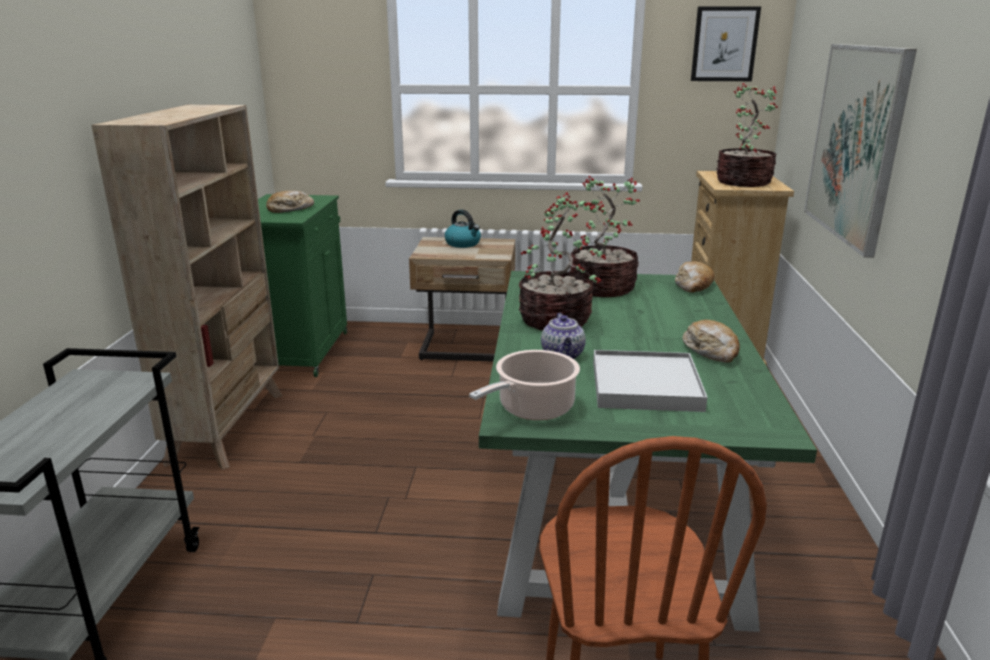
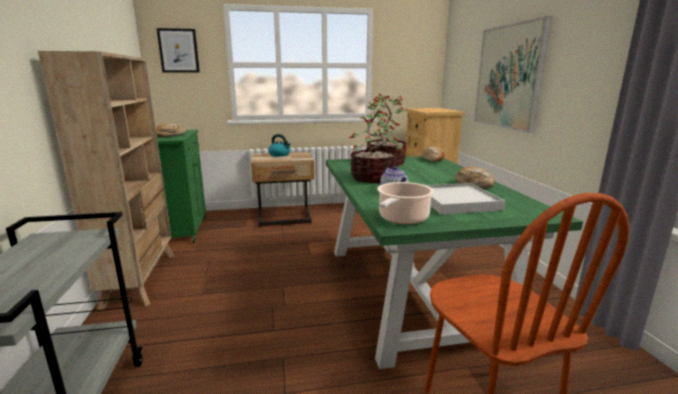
camera: 15 degrees left, 5 degrees down
(724, 44) = (414, 40): picture -> picture (178, 51)
(743, 182) = (435, 110): potted plant -> none

